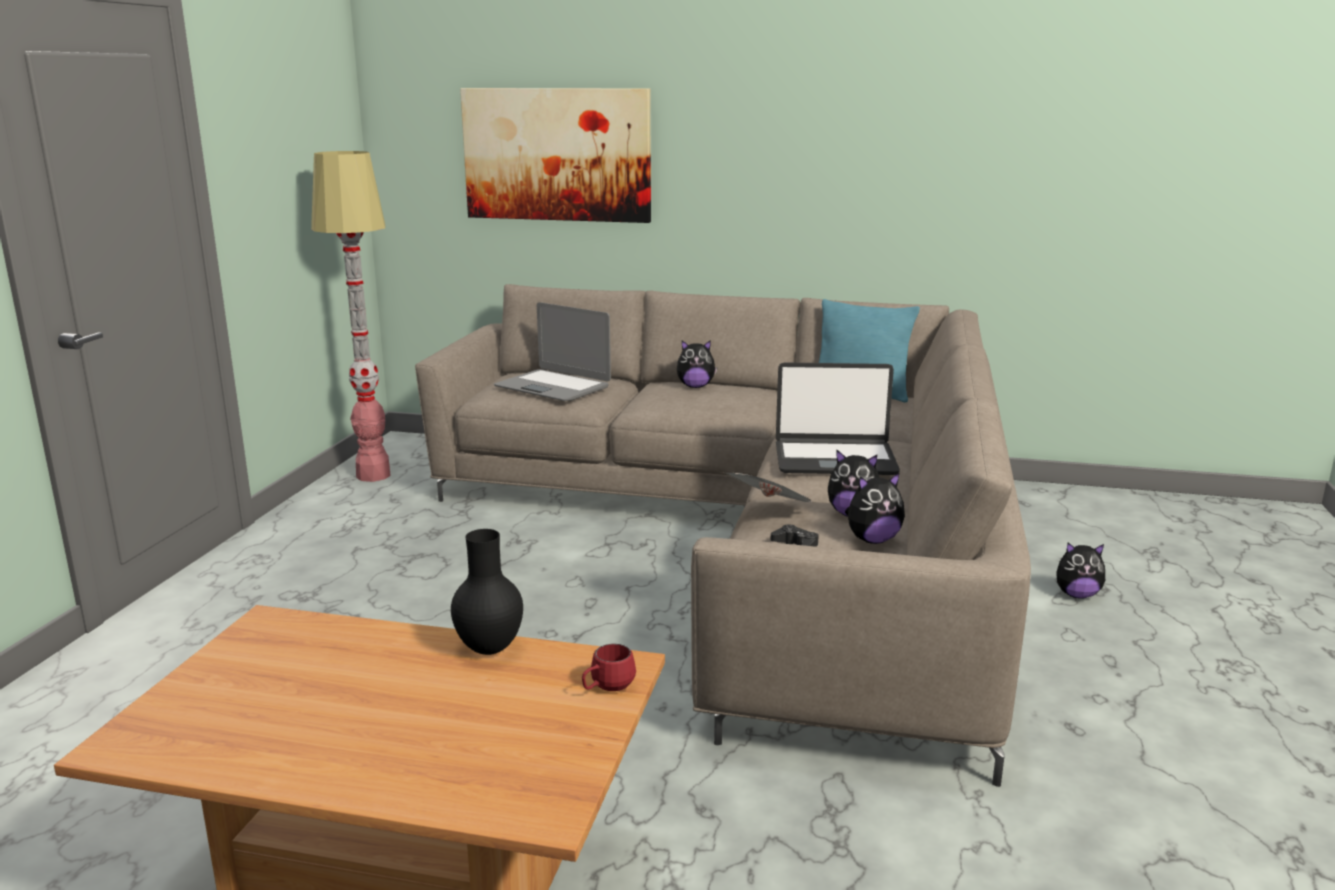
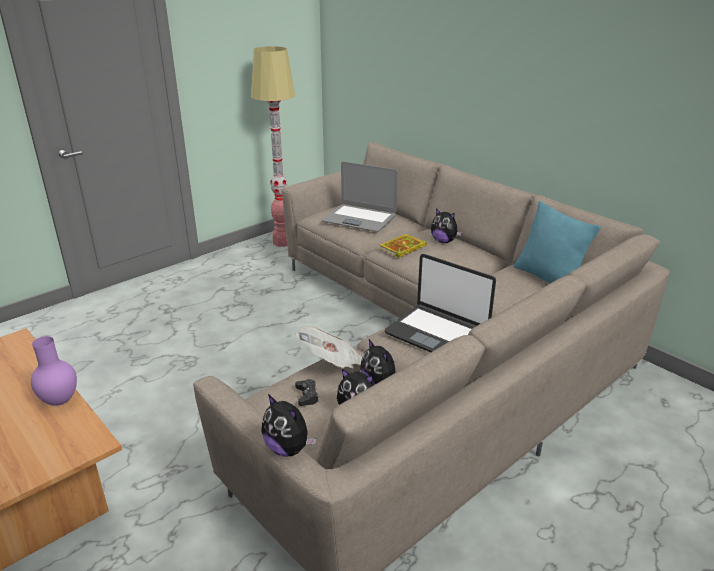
camera: 35 degrees right, 10 degrees up
(490, 650) = (59, 401): black vase -> purple vase
(553, 387) = (359, 219): laptop -> laptop turned 45 degrees counterclockwise
(557, 155) = (412, 58): picture -> none
(607, 688) = (64, 454): red mug -> none
(660, 402) = (402, 248): none -> book
(1077, 595) = (599, 501): plush toy -> plush toy (288, 448)

